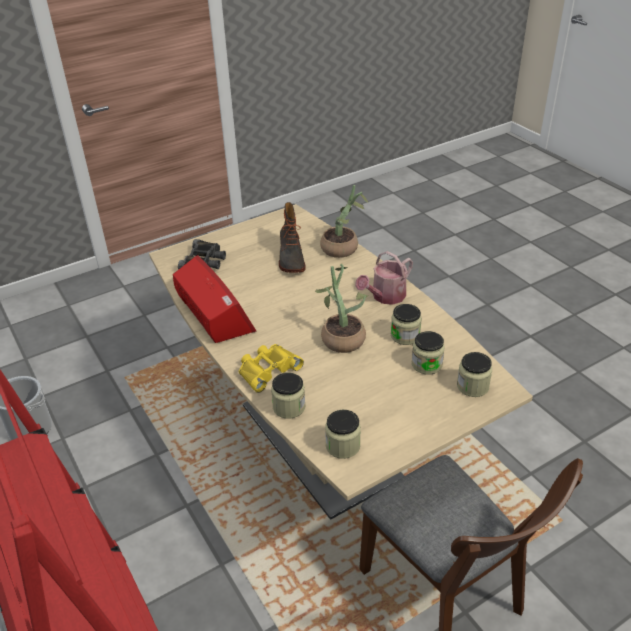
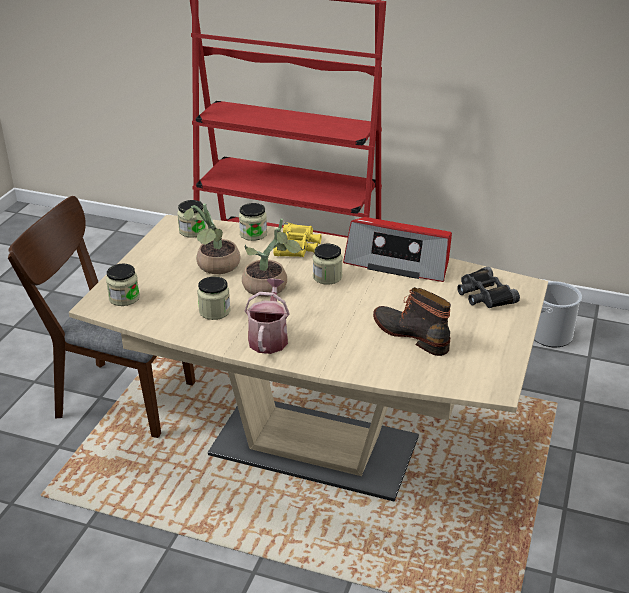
camera: 140 degrees right, 5 degrees down
(344, 248) = (375, 371): potted plant -> potted plant (215, 267)
(426, 364) = (175, 298): jar -> jar (327, 277)

